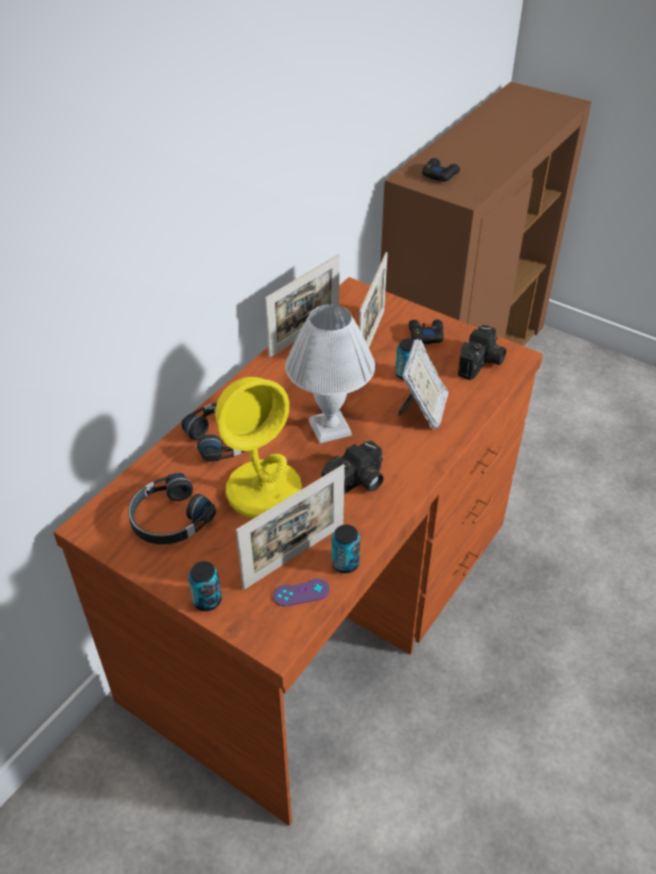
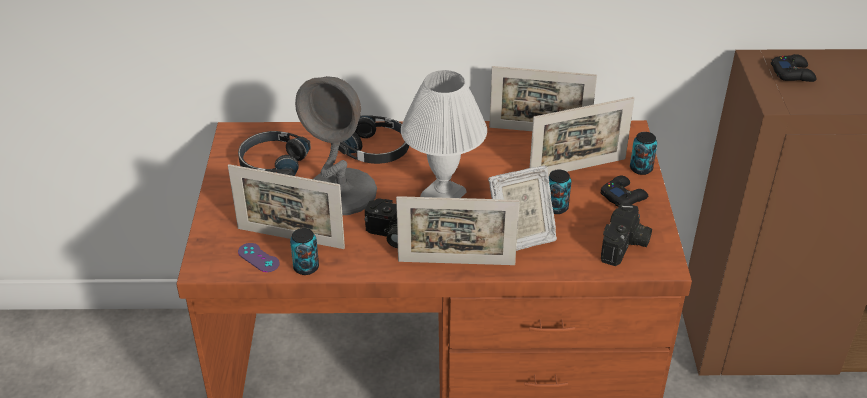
camera: 55 degrees right, 5 degrees down
(207, 600) = (214, 216): can -> can (641, 168)
(264, 490) = (342, 193): yellow table lamp -> grey table lamp
(422, 463) = (456, 263): none -> picture frame
(481, 364) = (625, 246): camera -> camera turned 60 degrees counterclockwise

